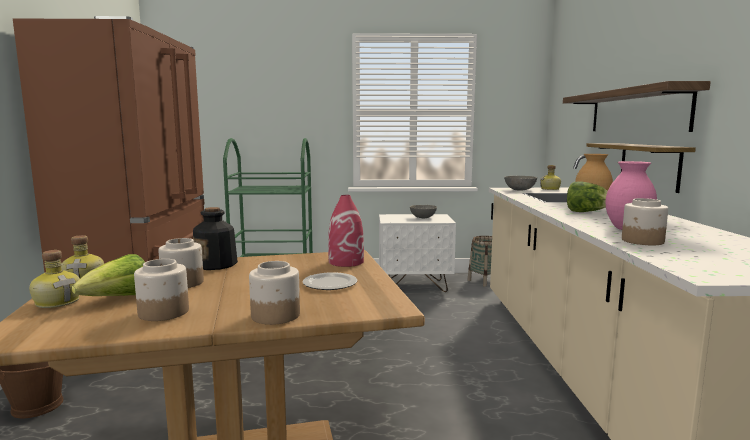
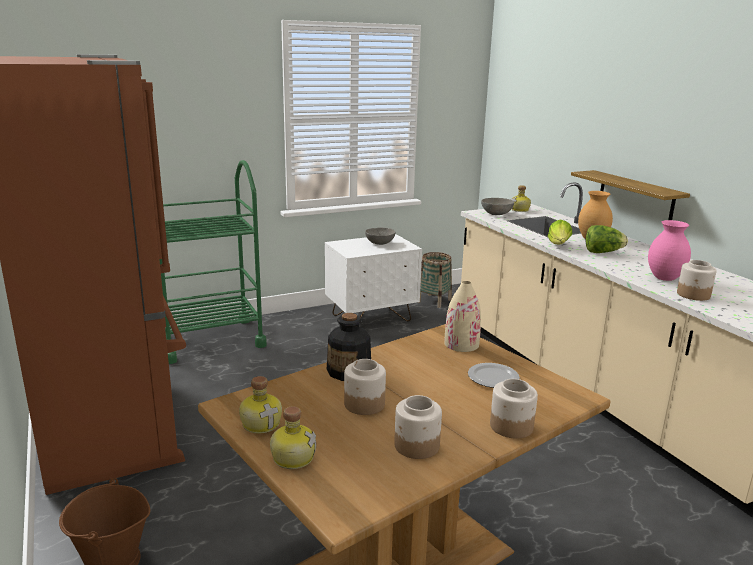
camera: 25 degrees left, 10 degrees up
(118, 299) = (344, 439): lettuce -> lettuce (559, 245)
(346, 262) = (461, 344): red vase -> beige vase
(636, 111) = (620, 145): shelf -> none

